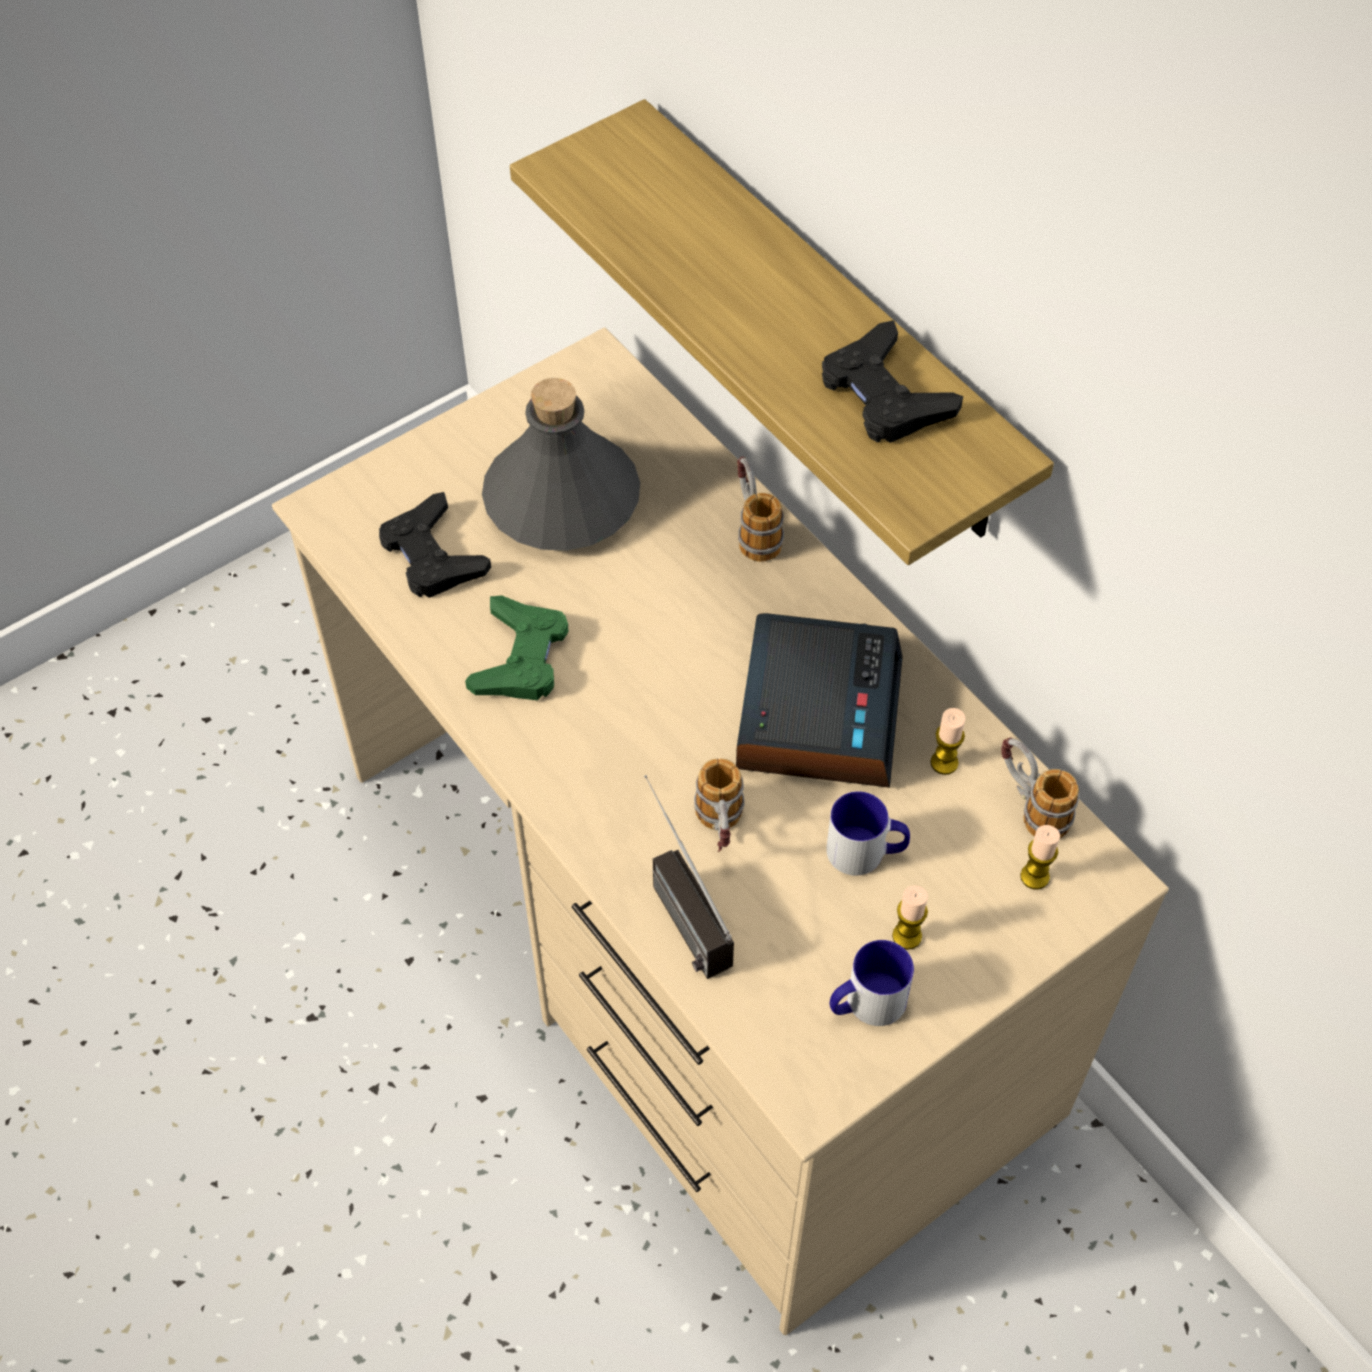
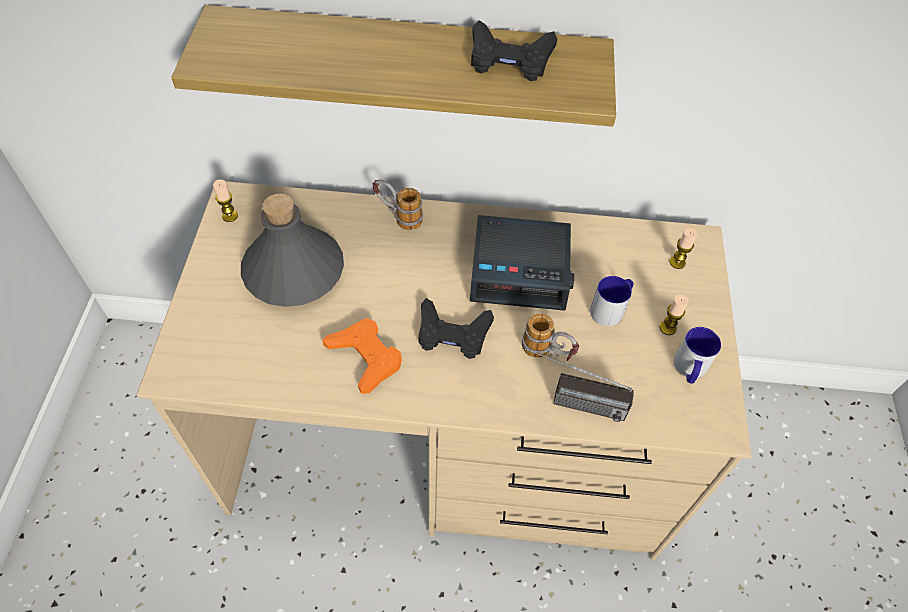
camera: 50 degrees left, 0 degrees up
(432, 555) = (261, 347): black game controller -> black game controller (452, 333)
(520, 657) = (365, 357): green game controller -> orange game controller
(817, 712) = (520, 269): alarm clock -> alarm clock turned 135 degrees clockwise
(944, 762) = (591, 247): candle -> candle (230, 216)
(1029, 806) = (641, 237): mug -> none

